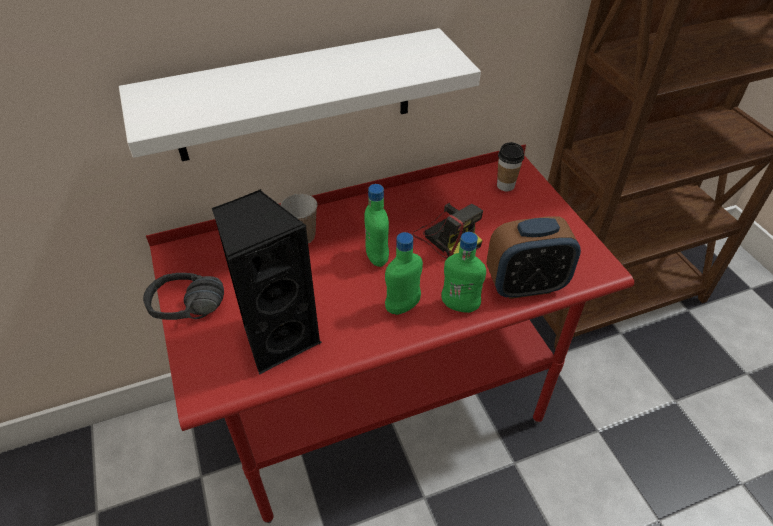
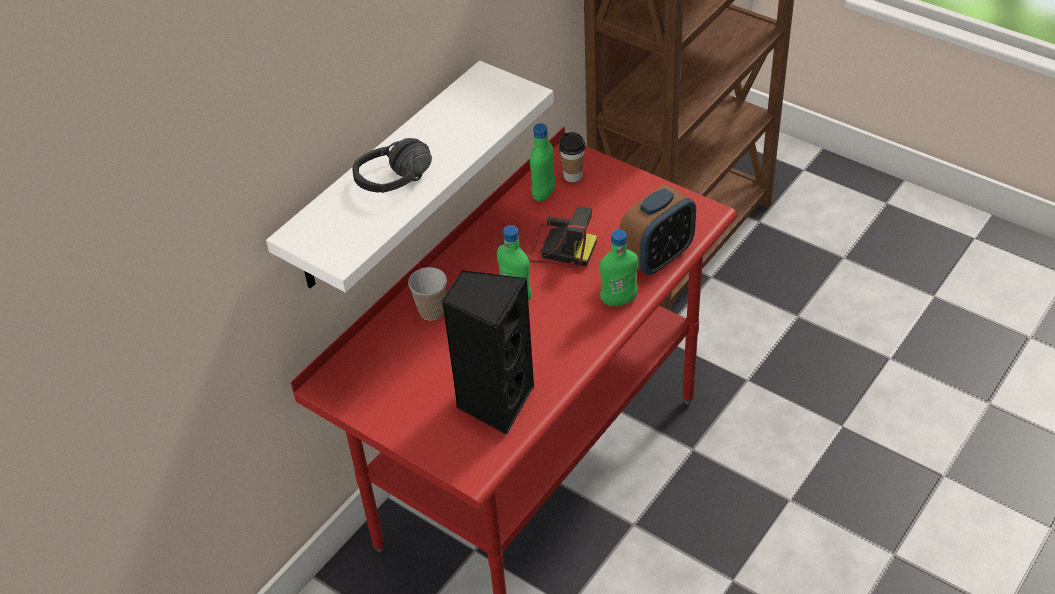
camera: 30 degrees left, 0 degrees up
(186, 315) = (396, 427): black headphones -> black headphones (401, 185)
(403, 306) = (573, 324): green bottle -> green bottle (543, 193)

